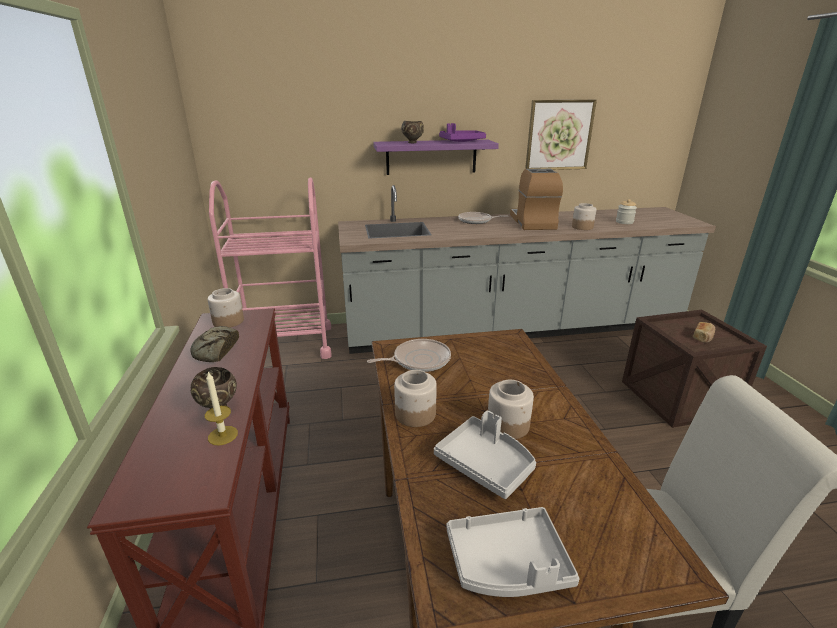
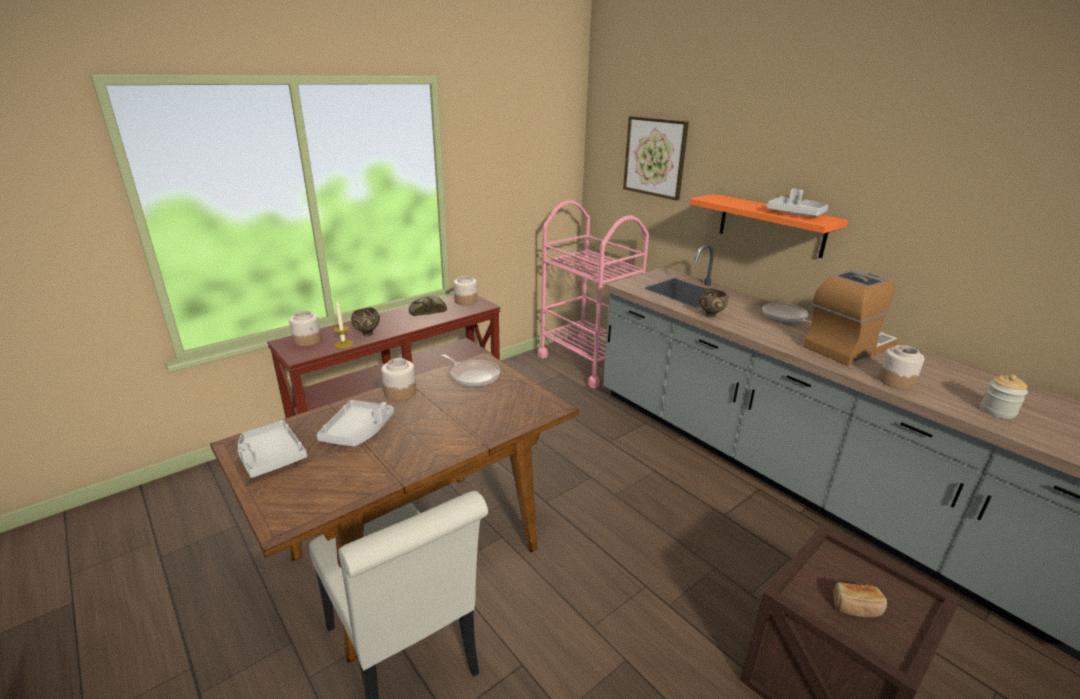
camera: 60 degrees right, 0 degrees up
(413, 142) = (738, 203): brown bowl -> brown bowl (711, 315)
(431, 157) = (771, 225): purple shelf -> orange shelf
(461, 141) = (796, 214): purple tray -> grey tray
(508, 425) = (410, 431): jar -> jar (308, 340)
(559, 135) = (970, 239): picture -> picture (655, 157)

